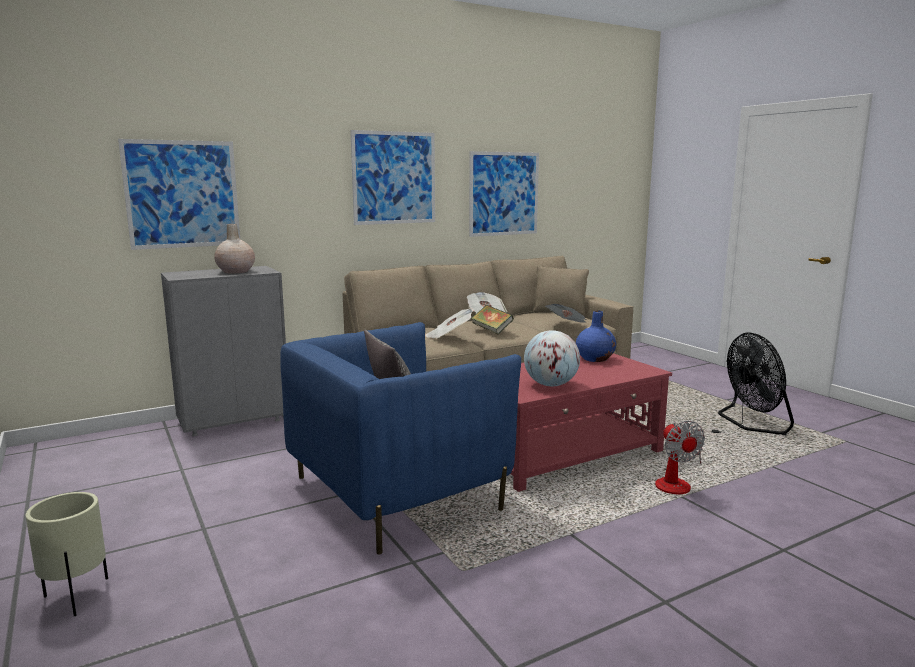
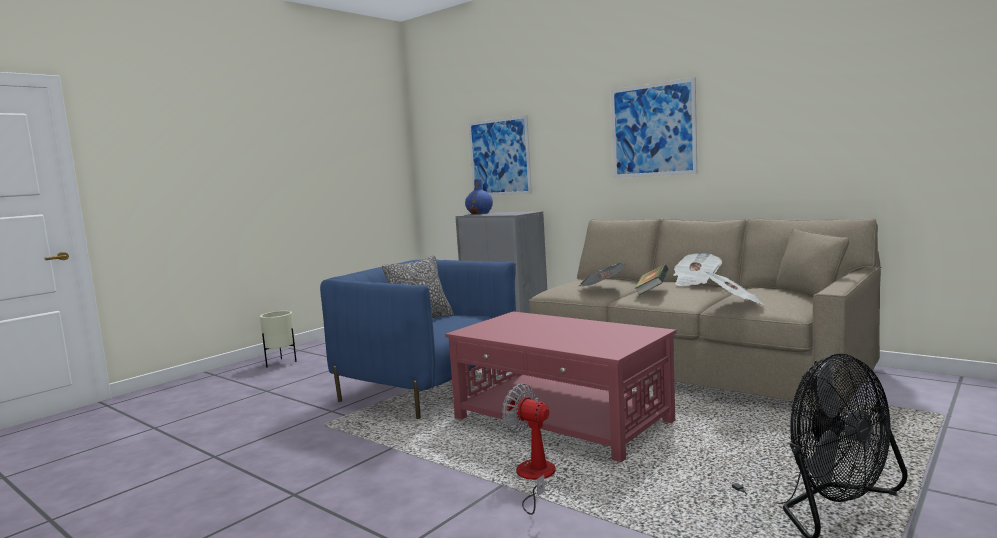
camera: 70 degrees right, 5 degrees down
(235, 271) = (504, 213): beige vase -> none
(504, 194) = (794, 136): picture -> none
(550, 385) = (507, 333): globe -> none
(595, 358) = (626, 332): blue vase -> blue vase (480, 213)
(677, 482) = (536, 479): fan -> fan turned 75 degrees clockwise

